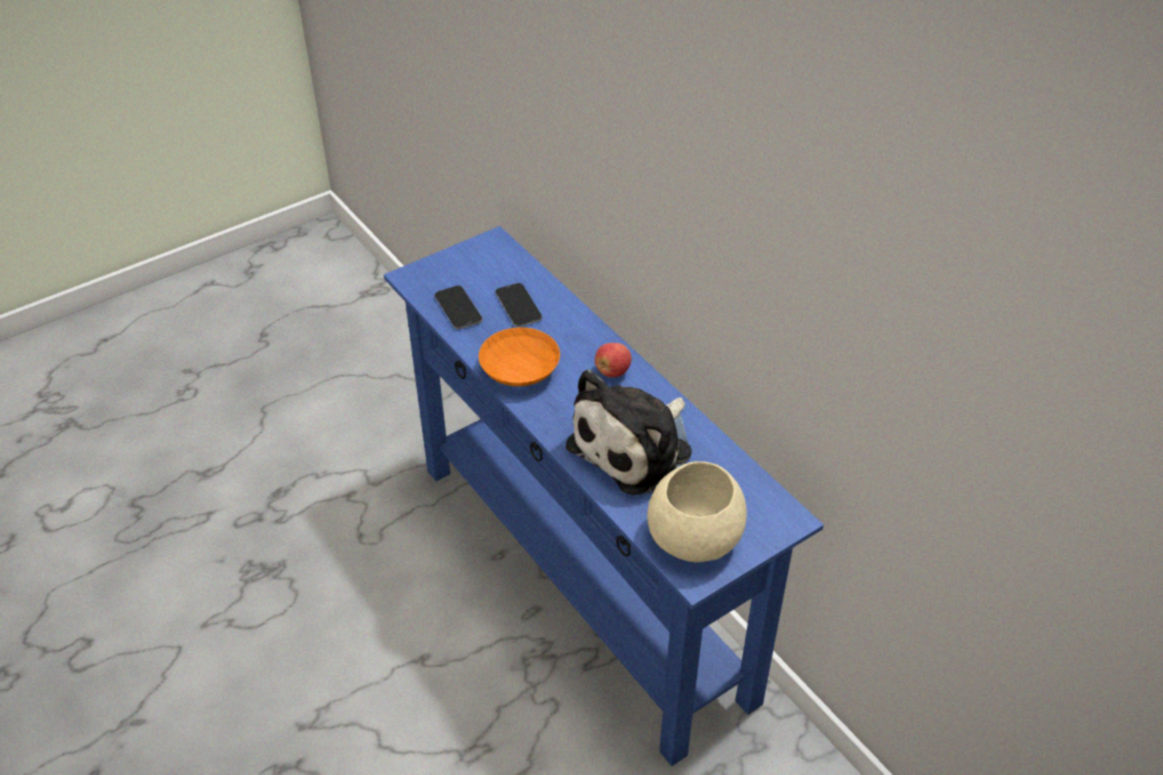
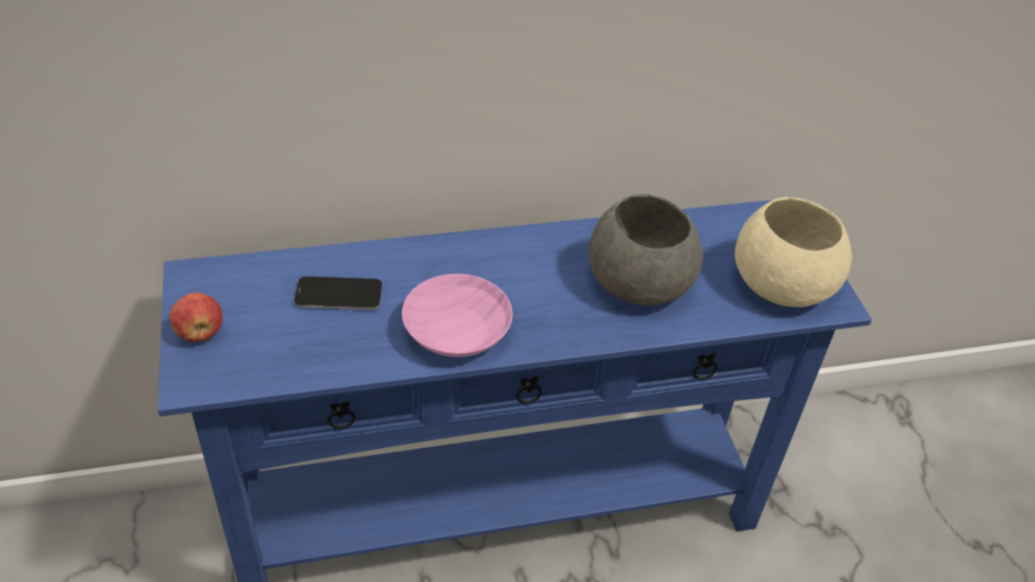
camera: 70 degrees left, 0 degrees up
(458, 308) = (299, 352): phone -> none
(518, 369) = (454, 333): orange bowl -> pink bowl
(612, 371) = (509, 257): apple -> apple (200, 333)
(636, 447) = (637, 280): plush toy -> grey bowl

